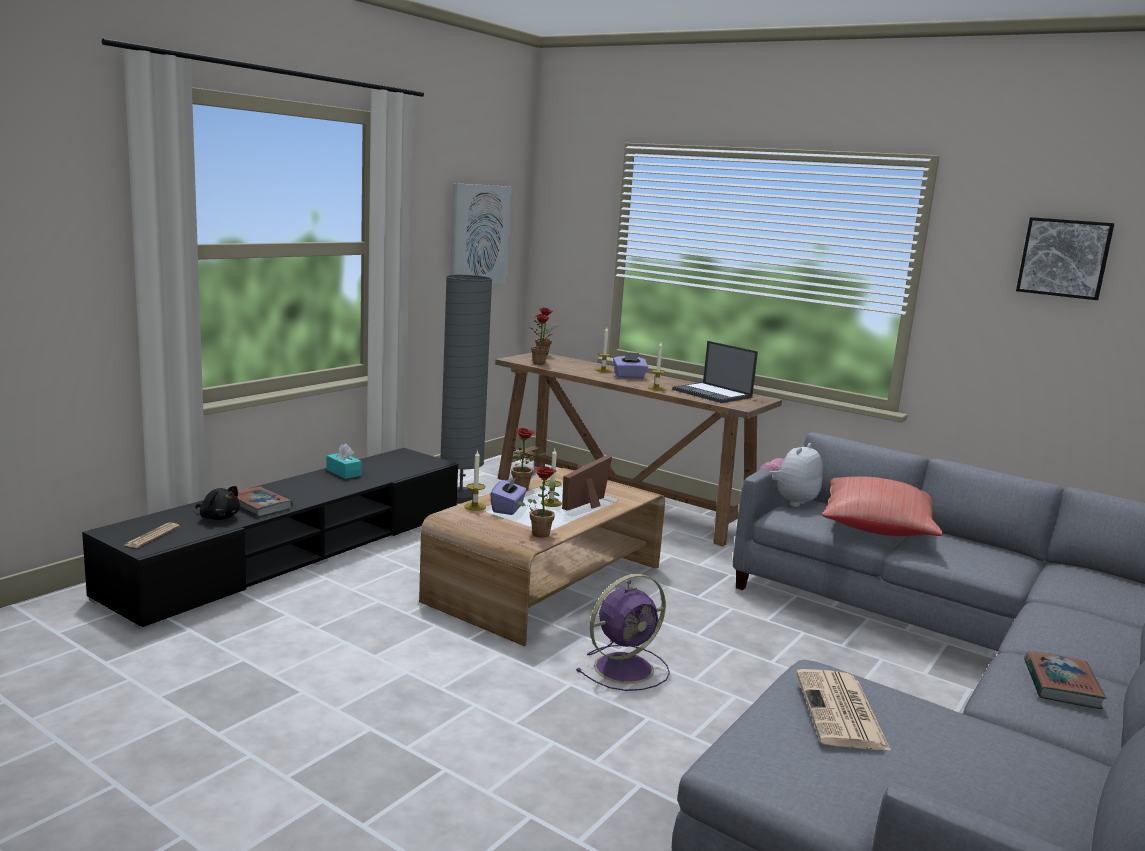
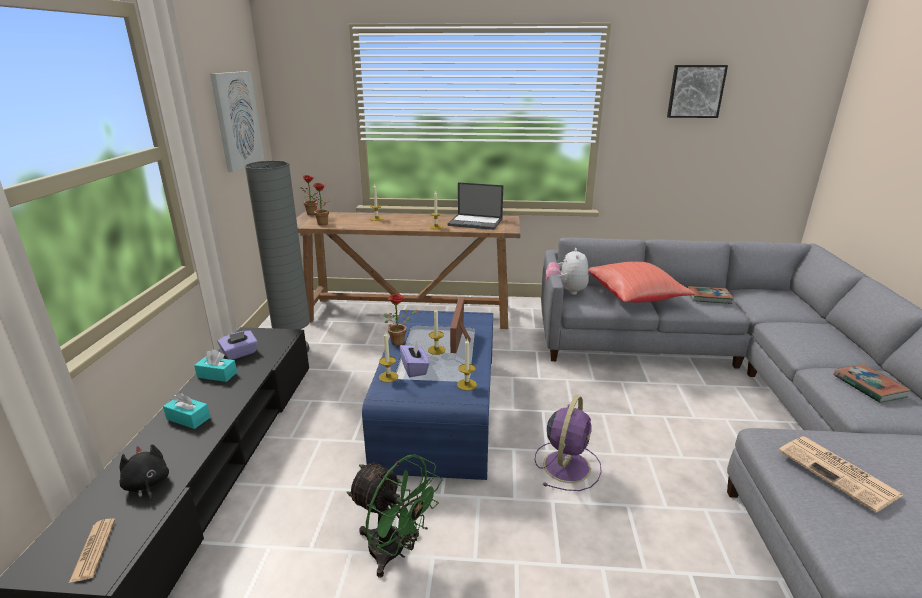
camera: 30 degrees left, 10 degrees up
(218, 517) = (147, 485): black plush toy -> black plush toy turned 120 degrees counterclockwise
(259, 505) = (176, 449): book -> book (709, 297)
(289, 491) = (188, 418): none -> turquoise tissue box
(379, 656) = (395, 552): none -> green fan
(540, 532) = (466, 384): potted plant -> candle
(546, 583) = (439, 409): brown coffee table -> blue coffee table
(629, 376) = (403, 220): purple tissue box -> purple tissue box (240, 354)

